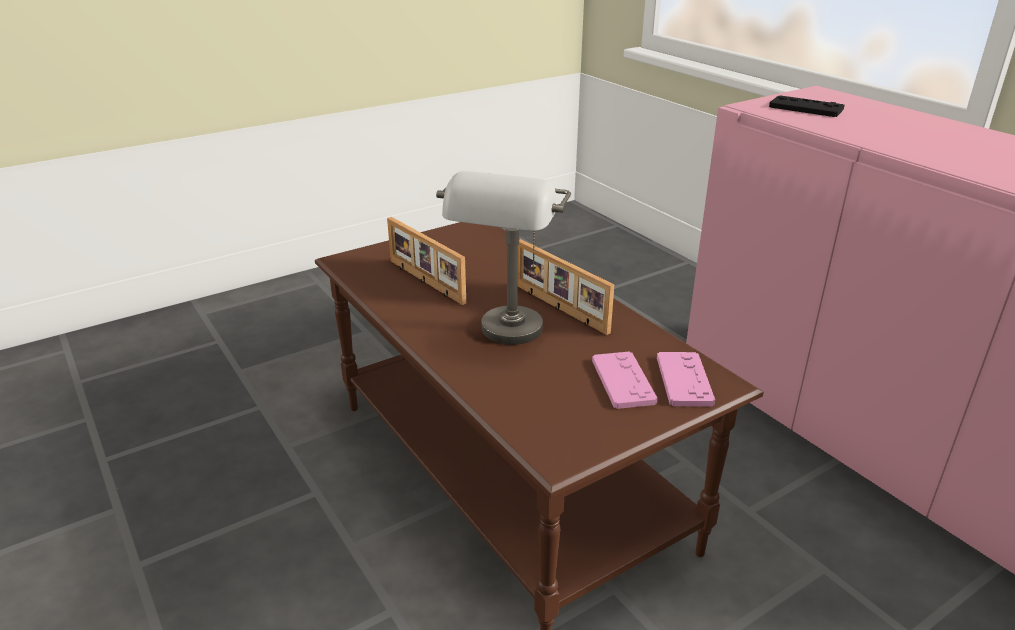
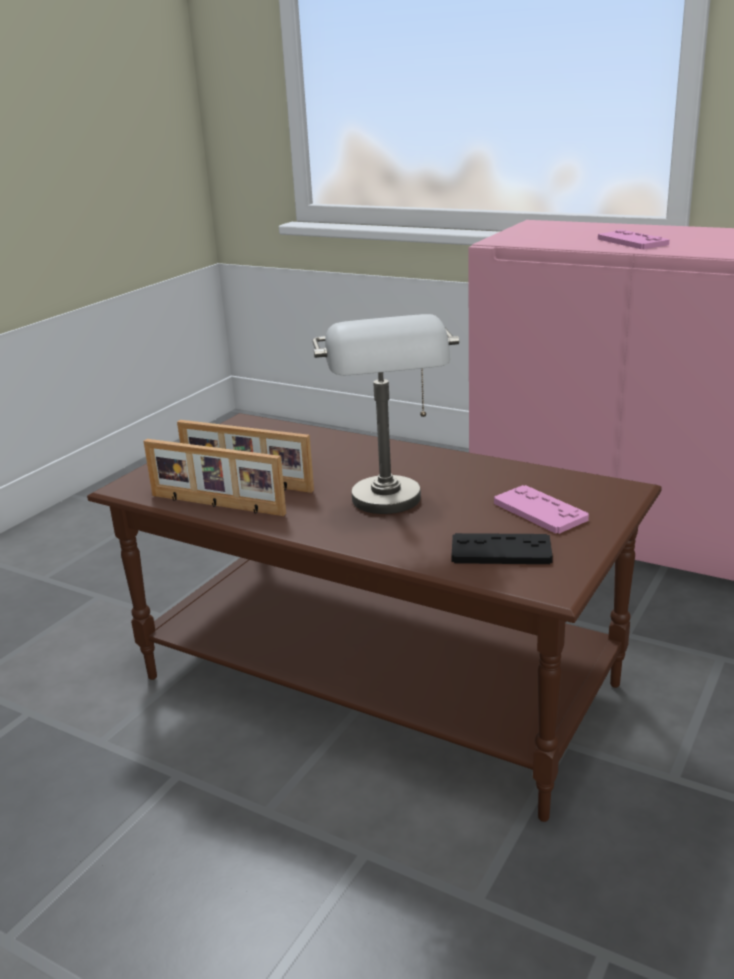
camera: 25 degrees left, 5 degrees down
(559, 308) = (413, 471): picture frame -> picture frame (216, 505)
(684, 380) = (591, 495): pink game controller -> pink game controller (632, 242)
(806, 108) = (546, 235): black game controller -> black game controller (501, 551)

